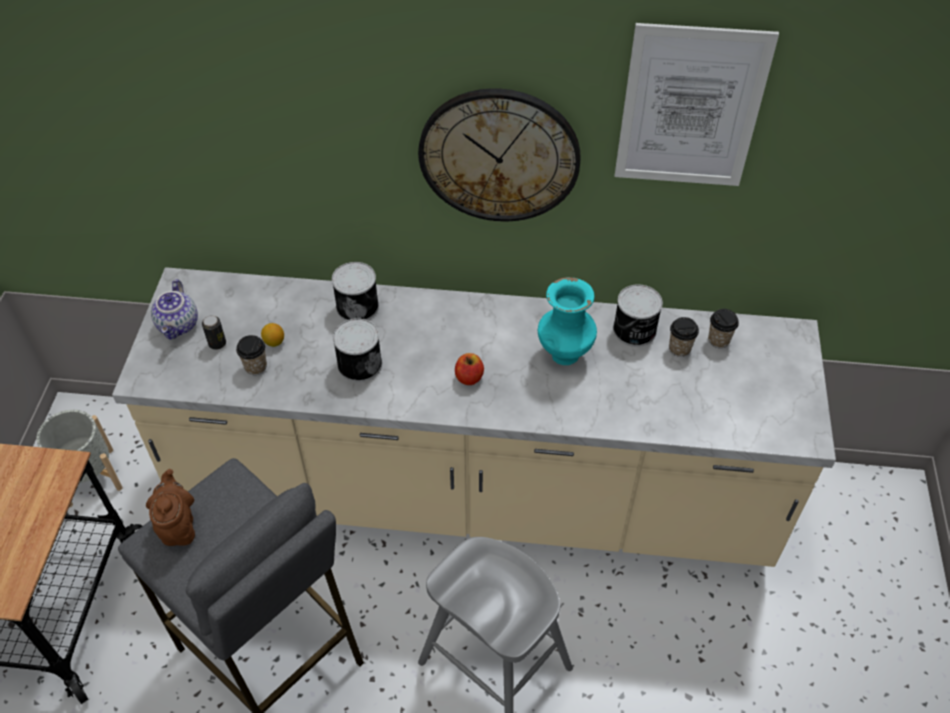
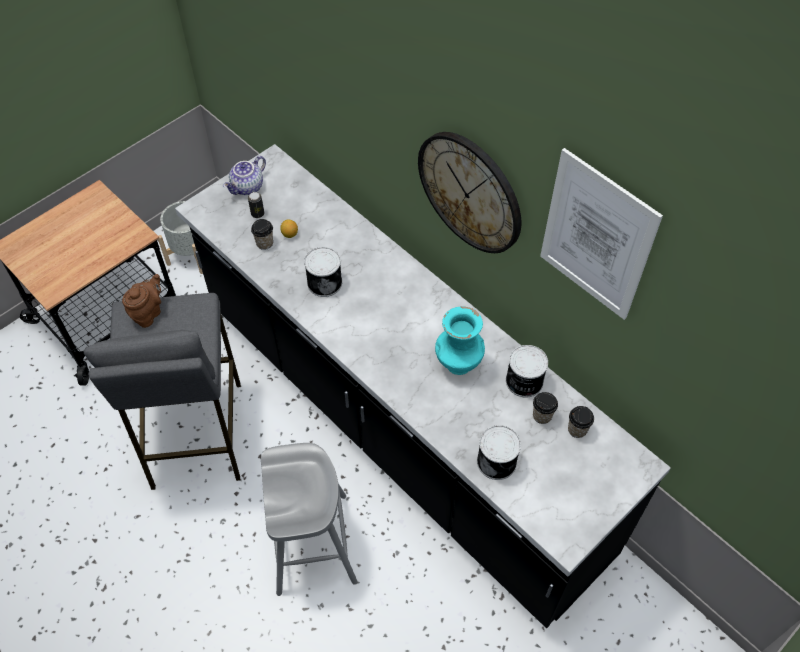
camera: 40 degrees right, 5 degrees up
(358, 306) = (361, 243): can -> can (497, 461)
(469, 377) = (381, 337): apple -> none
(475, 496) = (400, 428): beige counter -> black counter

